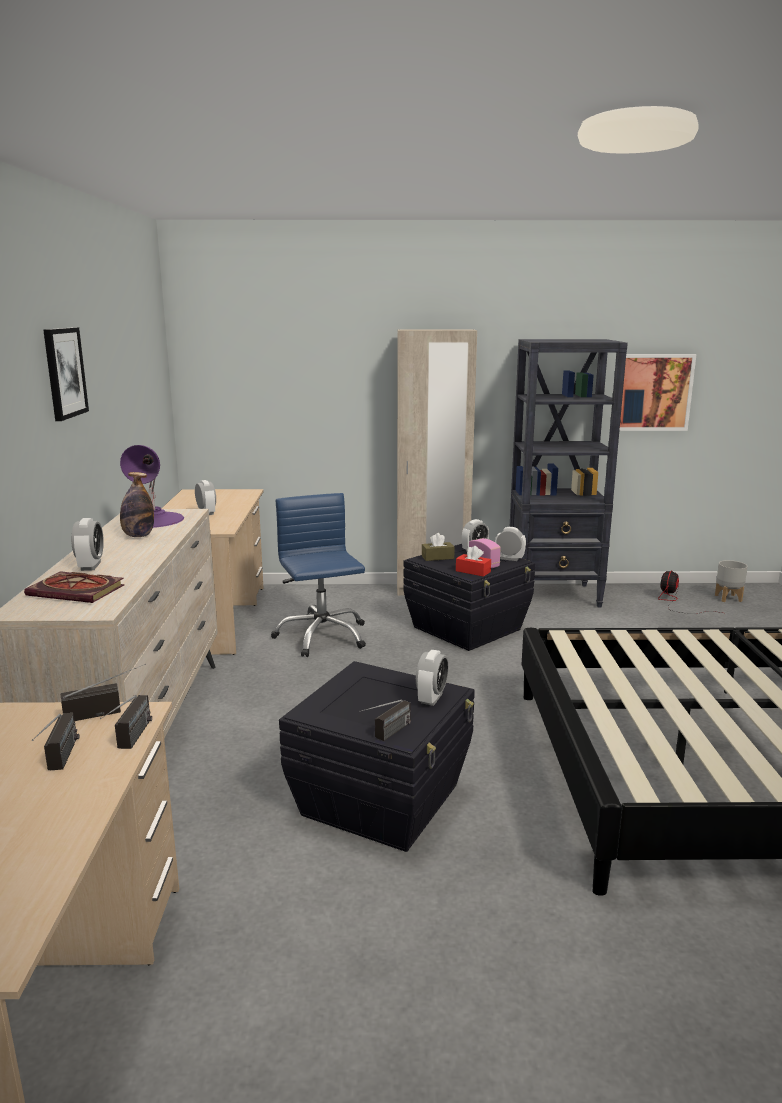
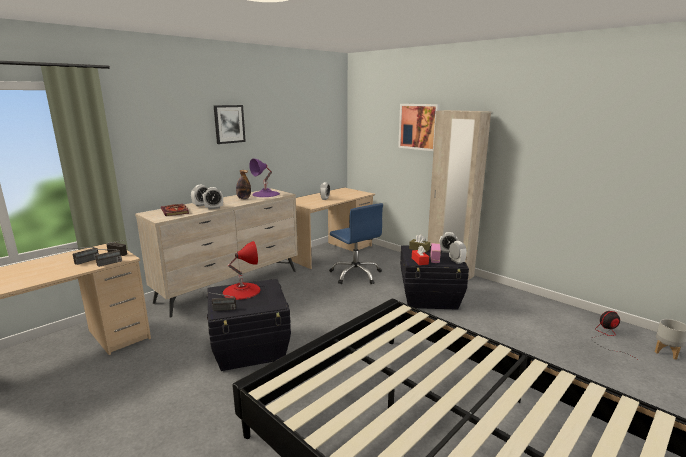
camera: 45 degrees right, 0 degrees up
(321, 636) = (356, 274): blue office chair -> blue office chair turned 120 degrees clockwise
(350, 697) = (241, 291): none -> red table lamp
(431, 698) = (264, 305): alarm clock -> alarm clock (214, 208)
(554, 596) = (519, 300): black bookcase -> none
(652, 392) = (628, 166): picture -> picture (418, 126)

